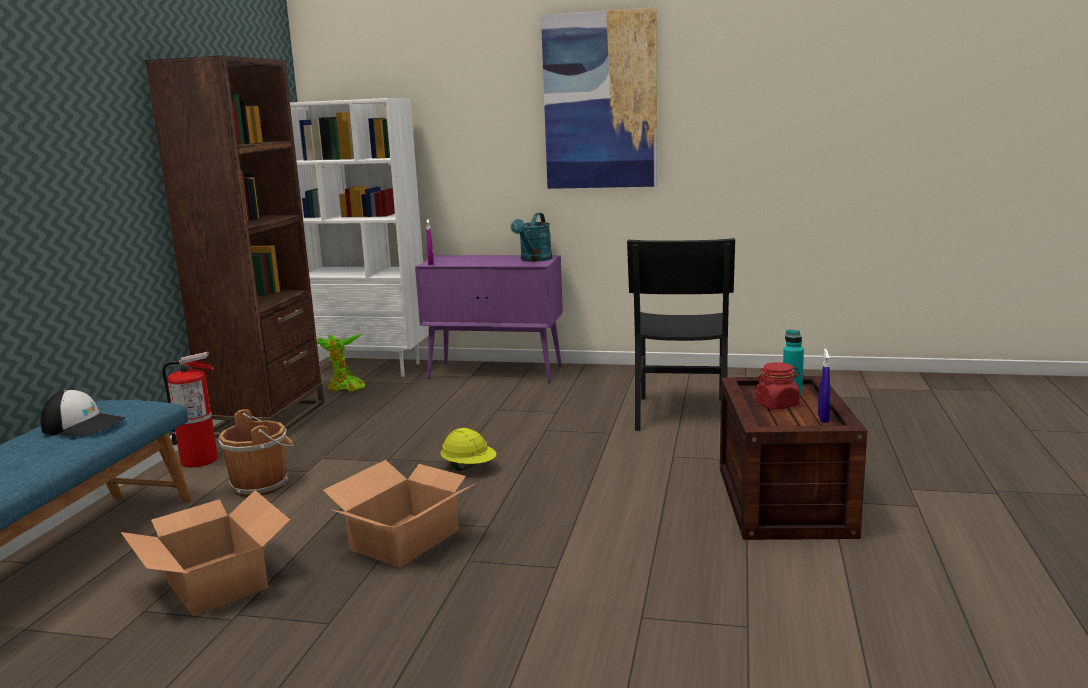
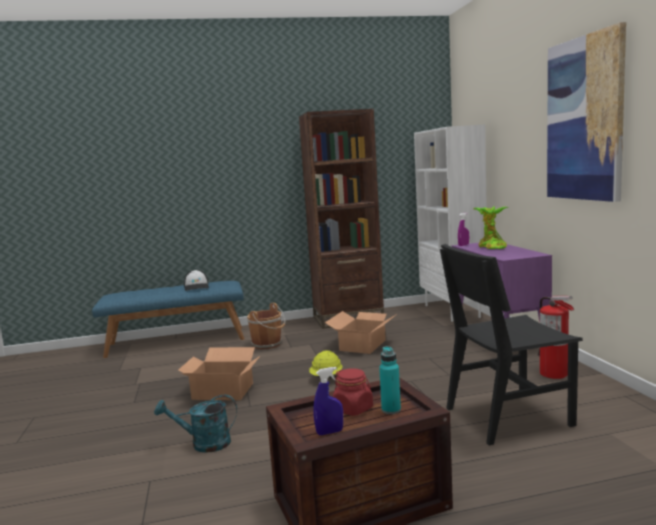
camera: 65 degrees right, 5 degrees down
(200, 460) = (286, 326): fire extinguisher -> fire extinguisher (554, 374)
(216, 582) = (167, 370): cardboard box -> cardboard box (363, 345)
(344, 388) = (411, 317): potted plant -> potted plant (491, 247)
(534, 260) = (518, 254): turquoise watering can -> turquoise watering can (204, 444)

